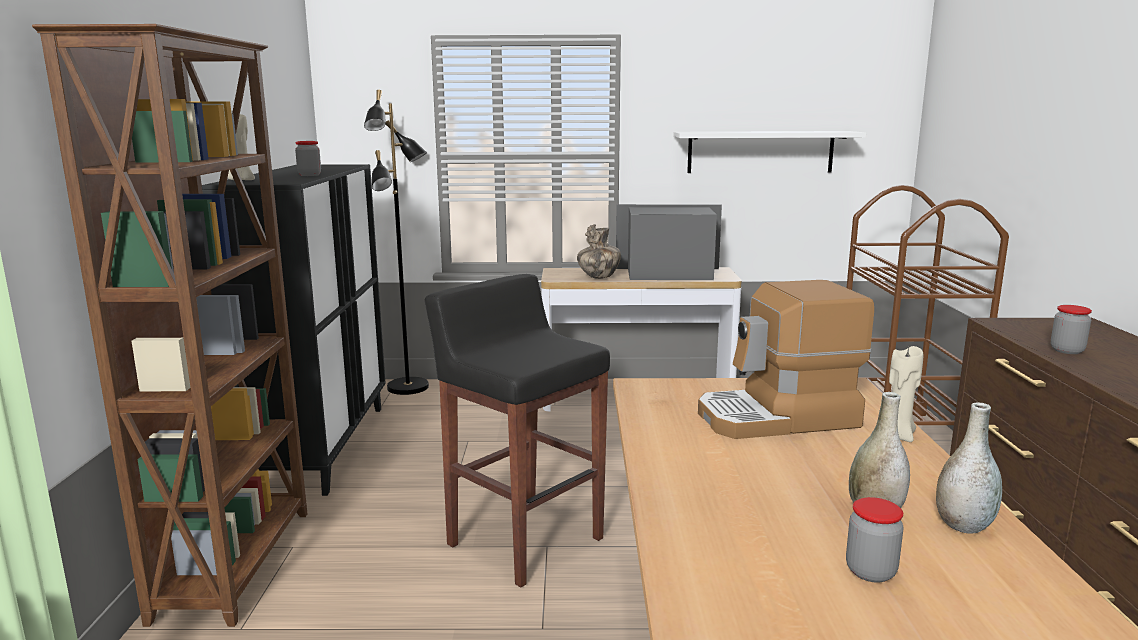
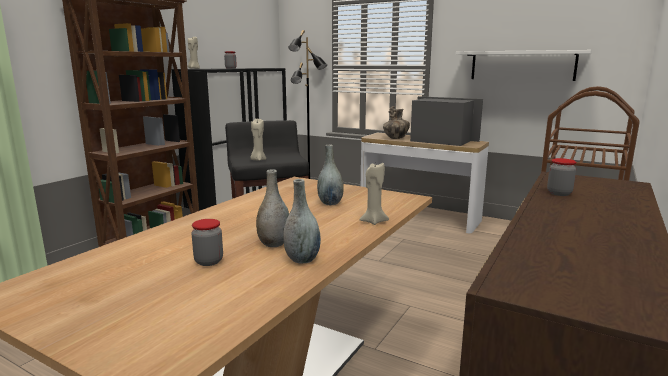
camera: 30 degrees right, 0 degrees up
(526, 358) = (258, 160): none -> beige candle
(778, 418) = (330, 203): coffee machine -> grey vase

